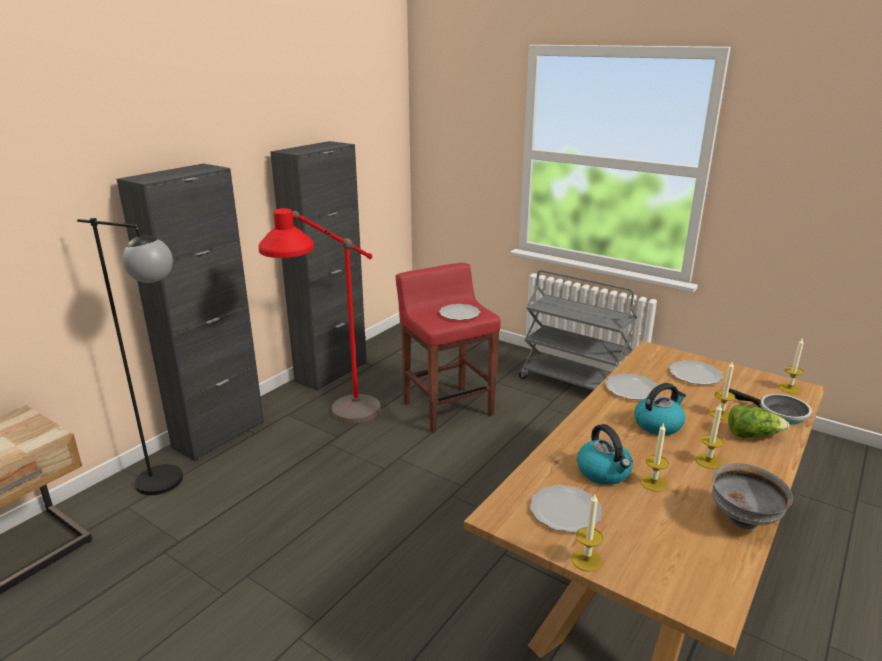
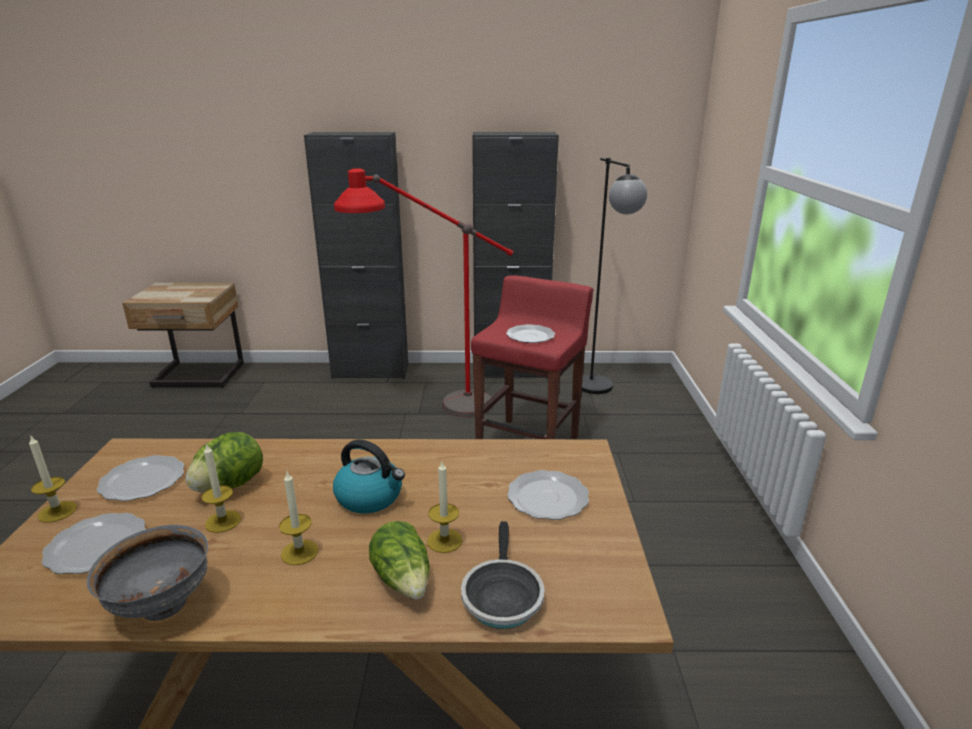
camera: 55 degrees right, 0 degrees up
(173, 484) = (299, 383): black floor lamp -> black floor lamp (600, 391)
(574, 384) = (695, 503): grey cart -> none
(604, 472) = (230, 486): kettle -> lettuce
(631, 389) = (449, 460): plate -> plate (98, 545)
(789, 388) = (610, 596): candle -> none

